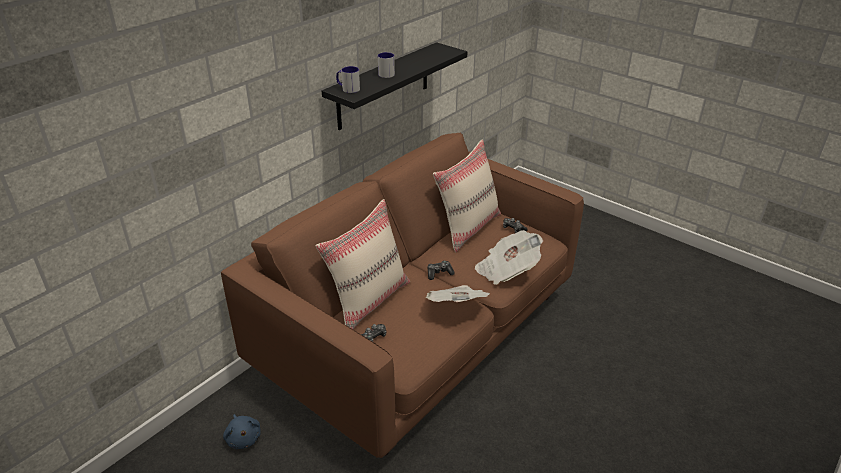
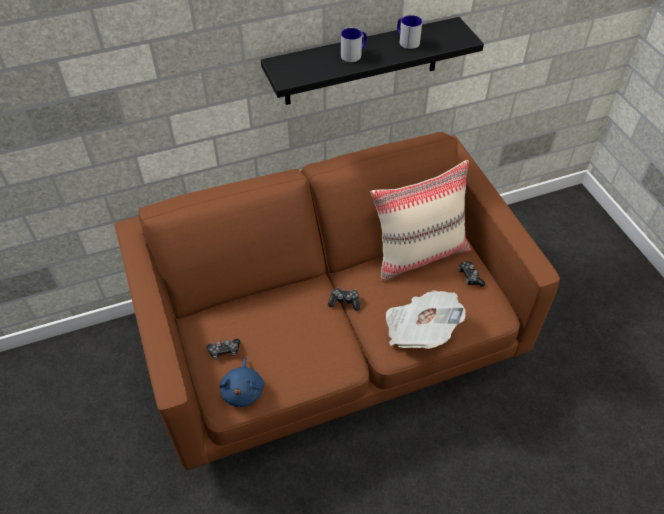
camera: 30 degrees right, 15 degrees up
(243, 438) = (112, 377): blue plush toy -> blue plush toy (243, 390)
(348, 89) = (289, 66): mug -> mug (406, 41)
(368, 300) = (252, 304): beige pillow -> none
(456, 307) = (331, 353): newspaper -> none

